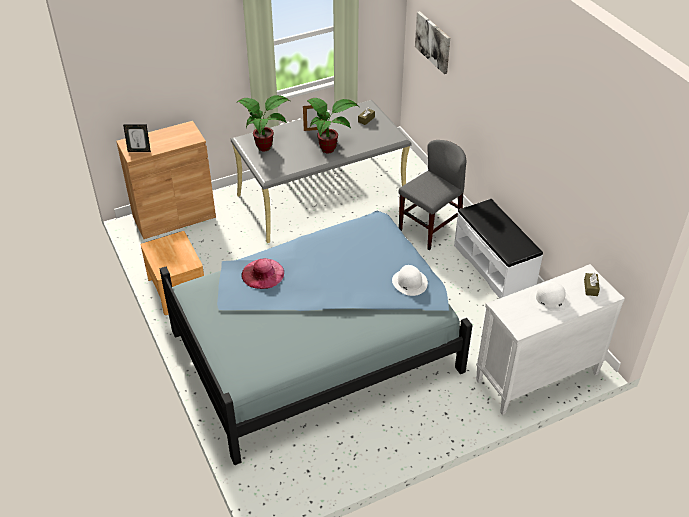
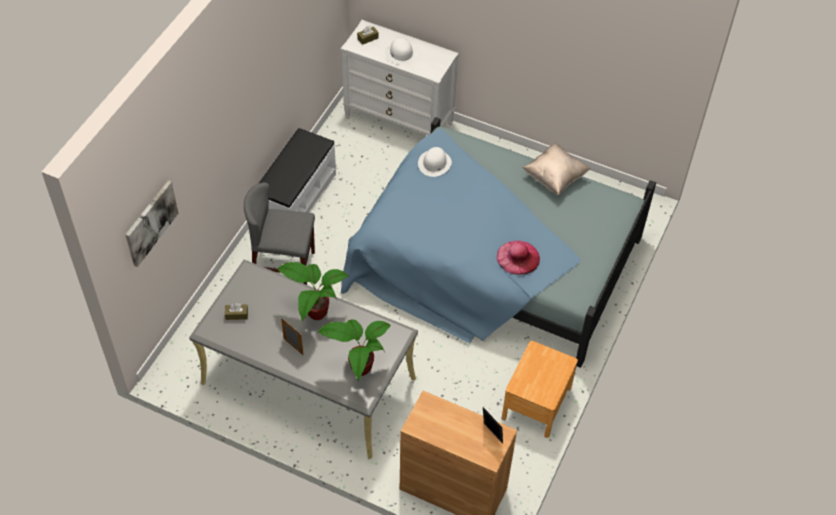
camera: 130 degrees left, 10 degrees up
(317, 353) = (555, 177): none -> beige pillow

